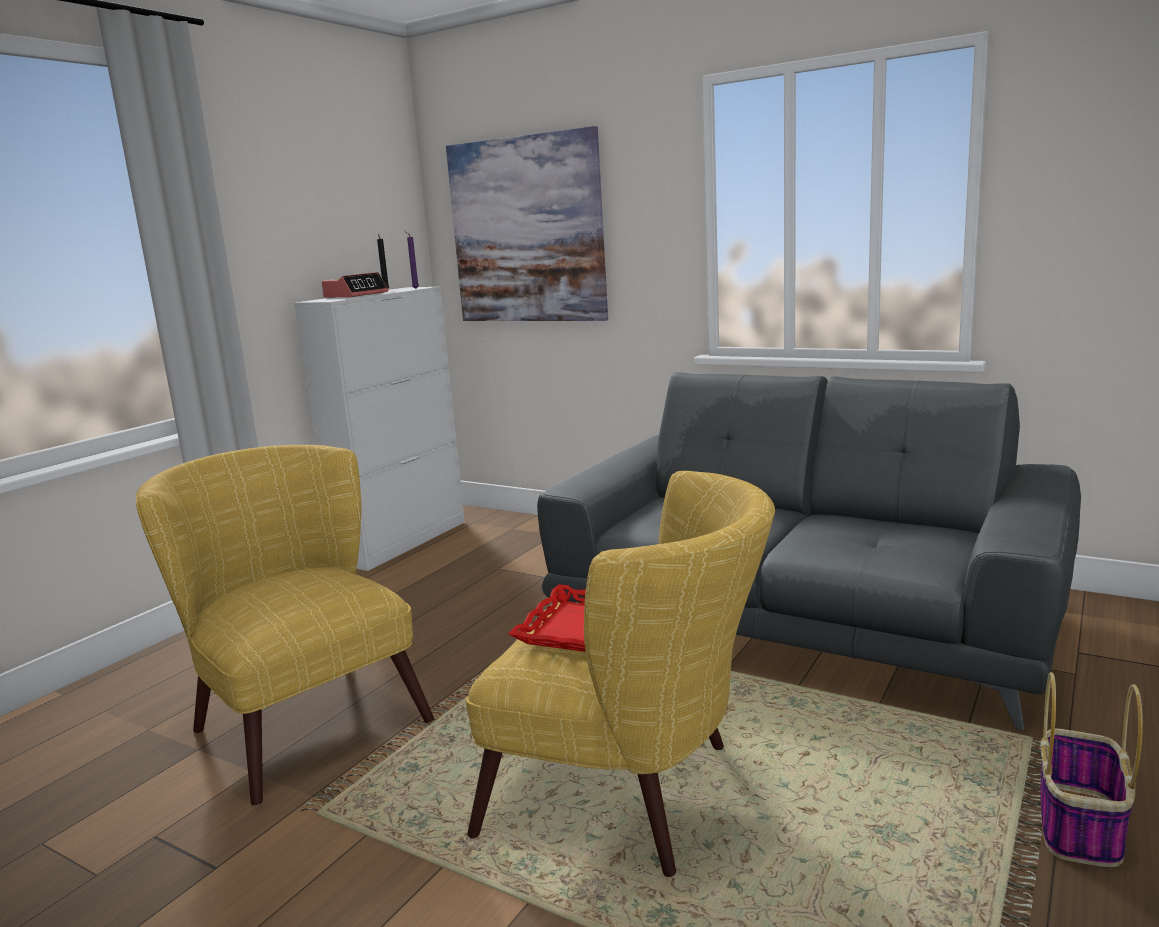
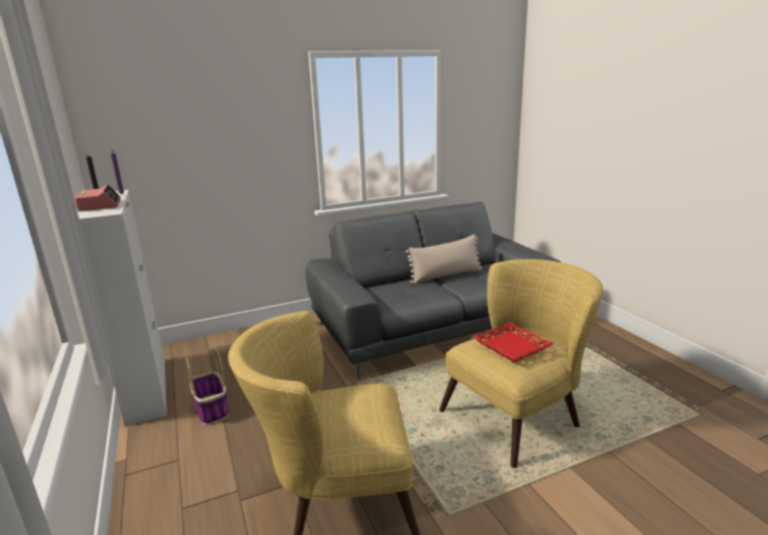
camera: 55 degrees left, 5 degrees up
(527, 230) = (183, 143): picture -> none
(822, 518) = (446, 275): none -> beige pillow
(1080, 827) = (604, 345): basket -> basket (212, 410)

